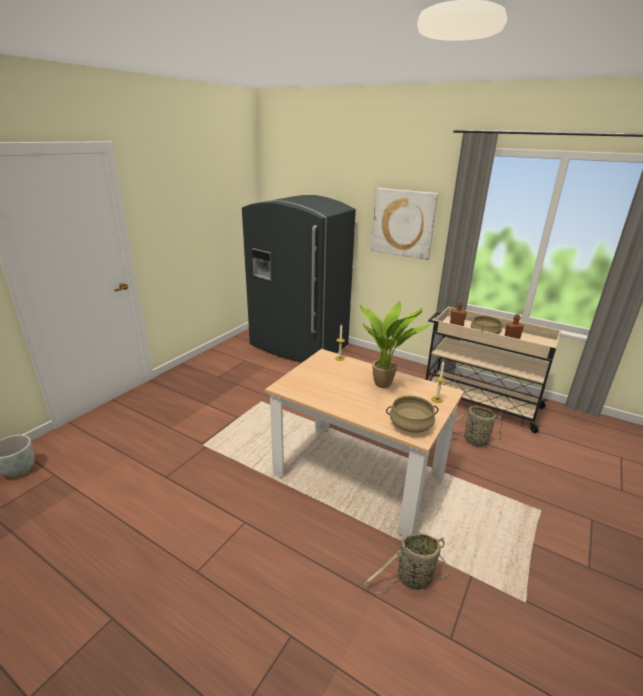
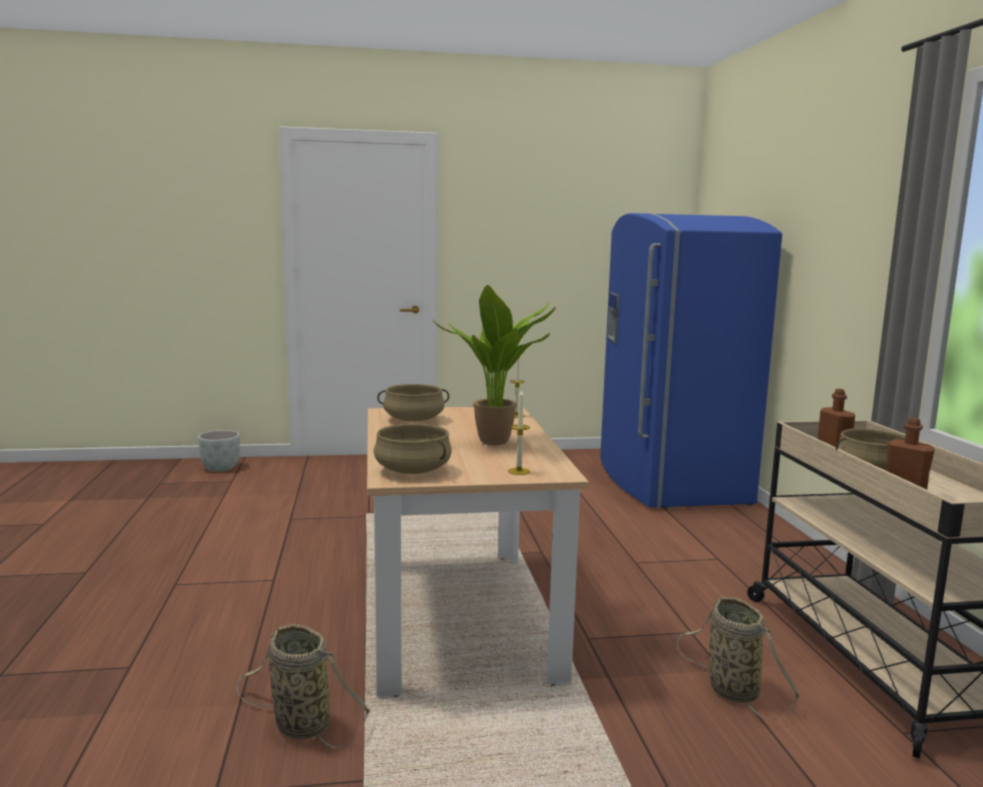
camera: 50 degrees right, 15 degrees down
(298, 346) = (668, 483): grey fridge -> blue fridge
(312, 386) = (414, 419): none -> beige cooking pot
(403, 223) = (846, 253): picture -> none

